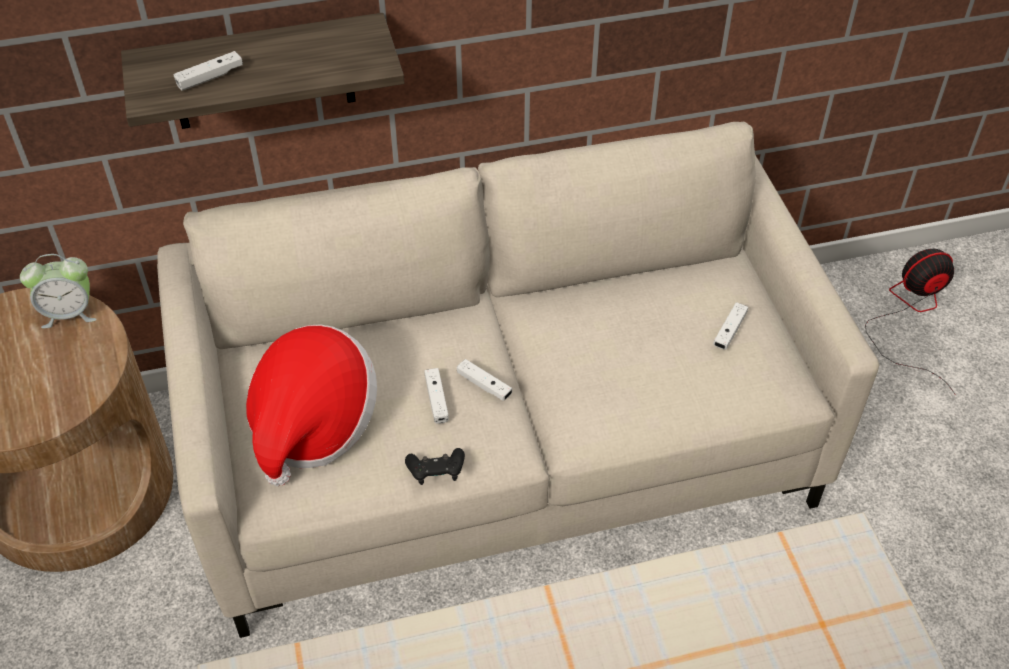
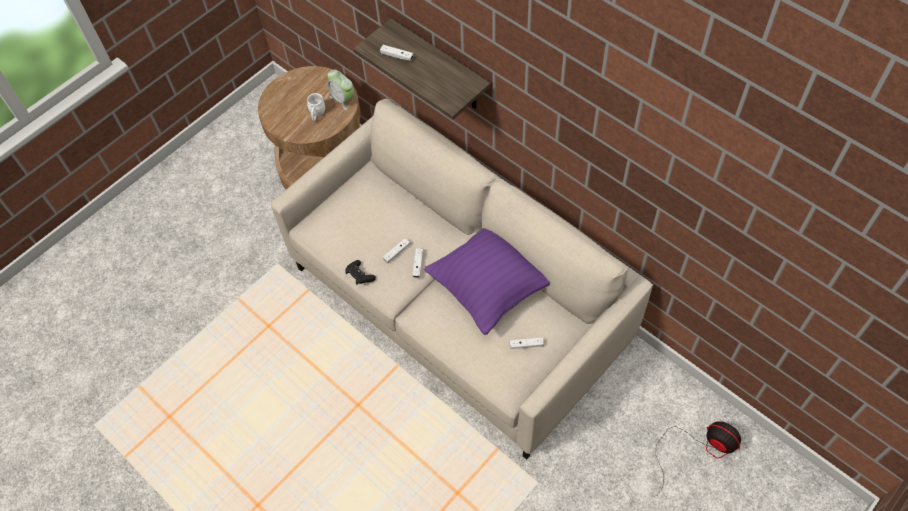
camera: 60 degrees right, 10 degrees up
(58, 362) = (317, 114): none -> white mug
(312, 424) = (352, 217): hat -> none
(598, 322) = (489, 288): none -> purple pillow

